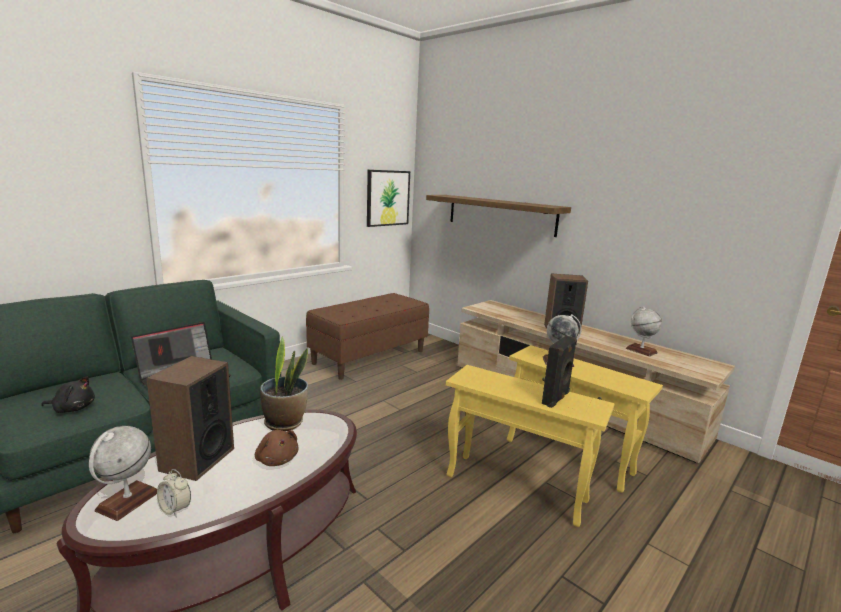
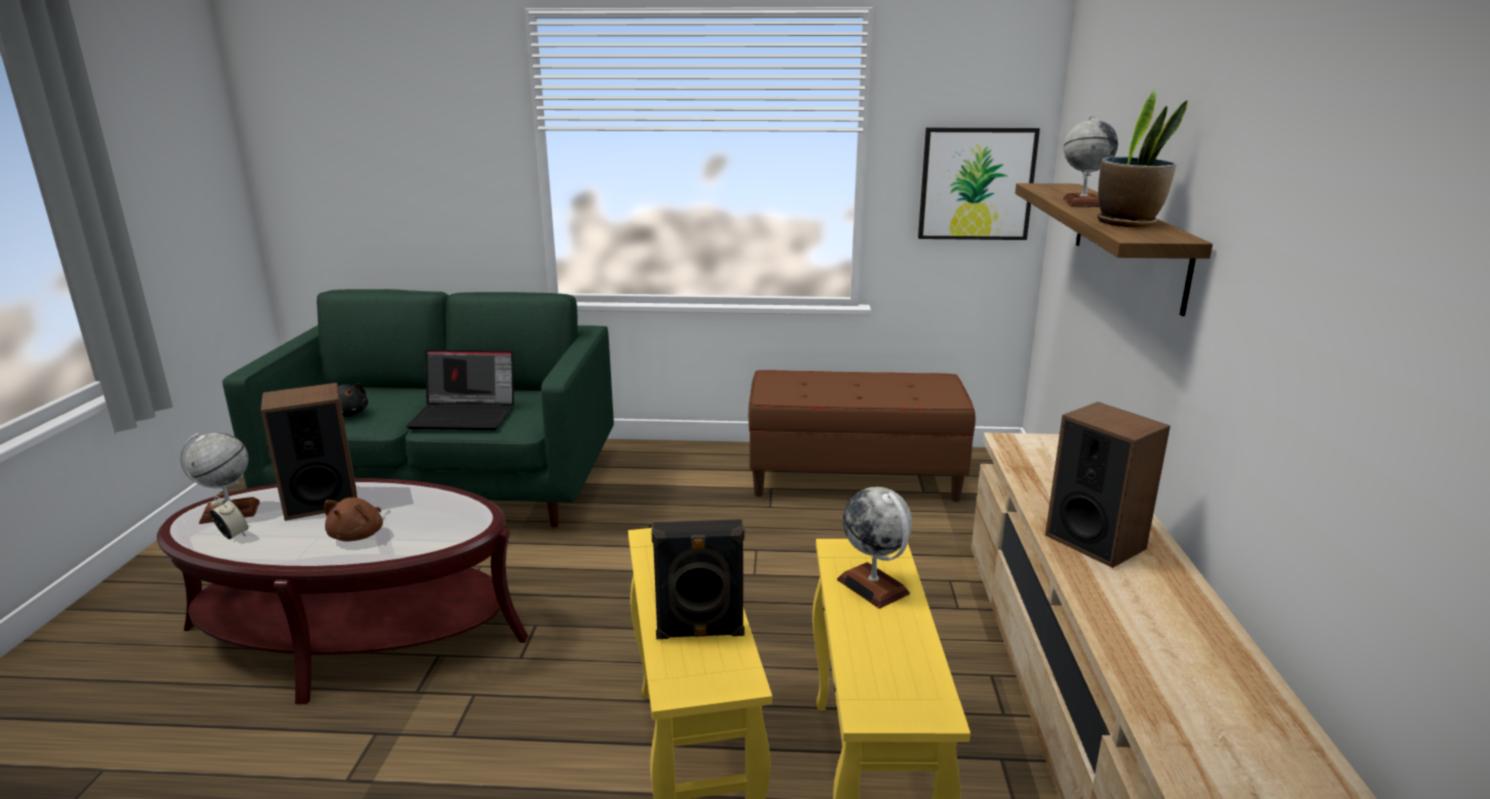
camera: 50 degrees right, 5 degrees up
(175, 509) = (233, 536): alarm clock -> alarm clock turned 135 degrees clockwise
(285, 422) = (439, 502): potted plant -> potted plant (1128, 223)
(641, 350) = (1180, 663): globe -> globe (1082, 202)

